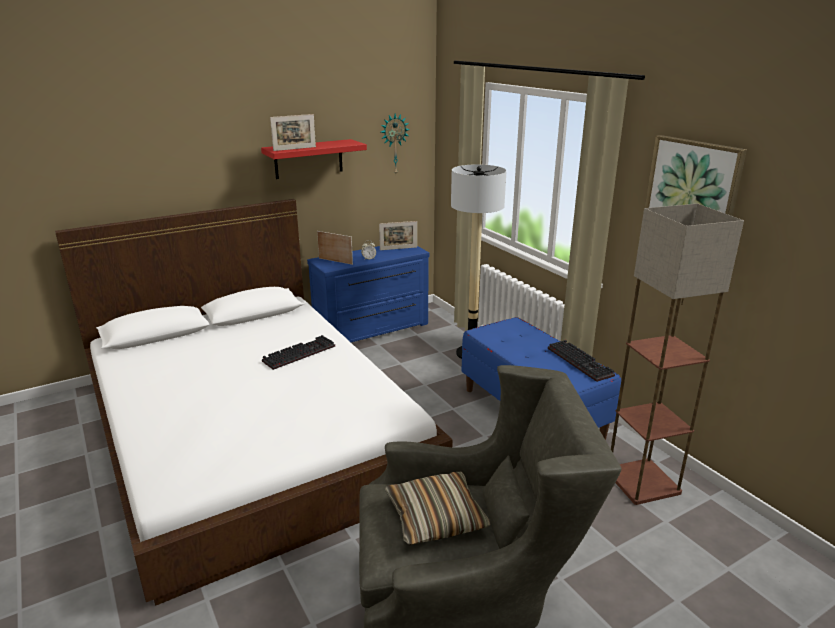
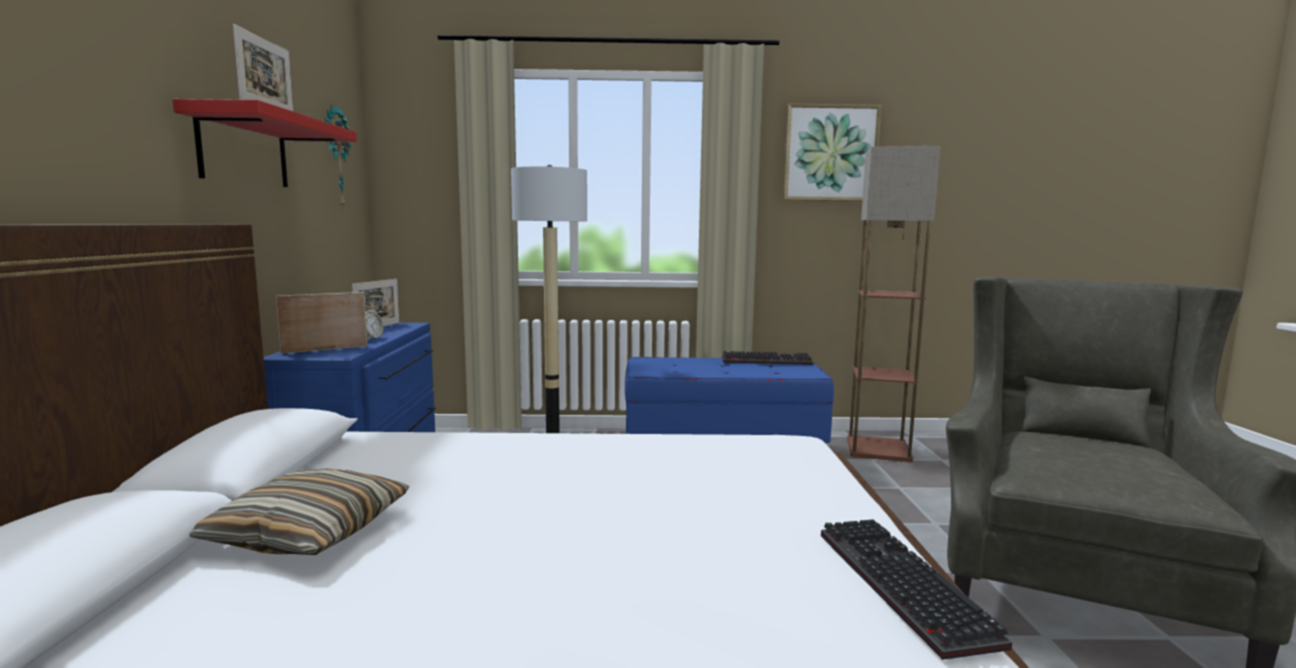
camera: 60 degrees left, 15 degrees down
(299, 353) = (516, 464): keyboard -> keyboard (895, 583)
(435, 517) = (1098, 456): pillow -> pillow (308, 532)

